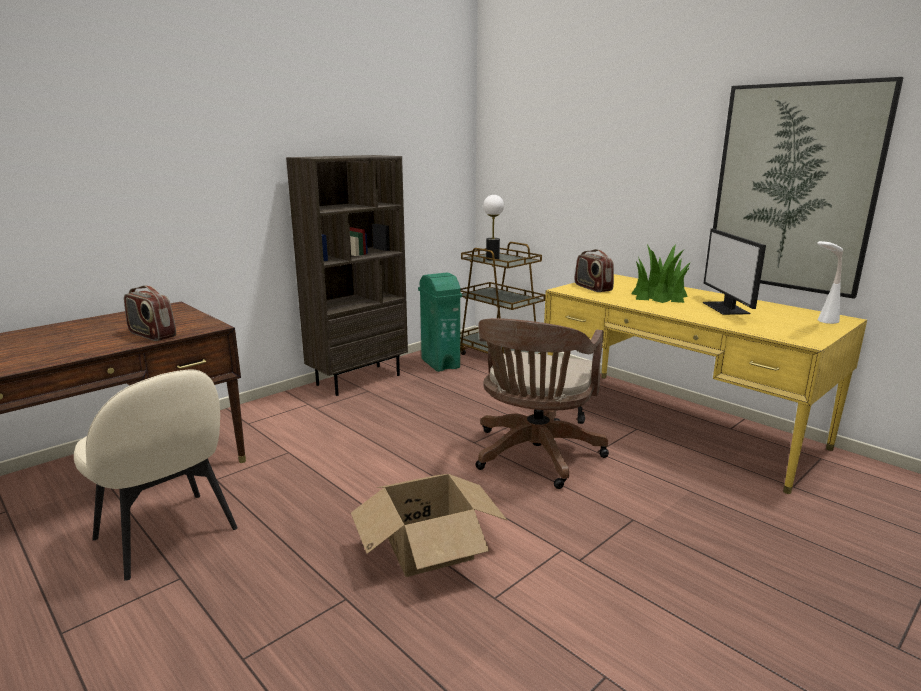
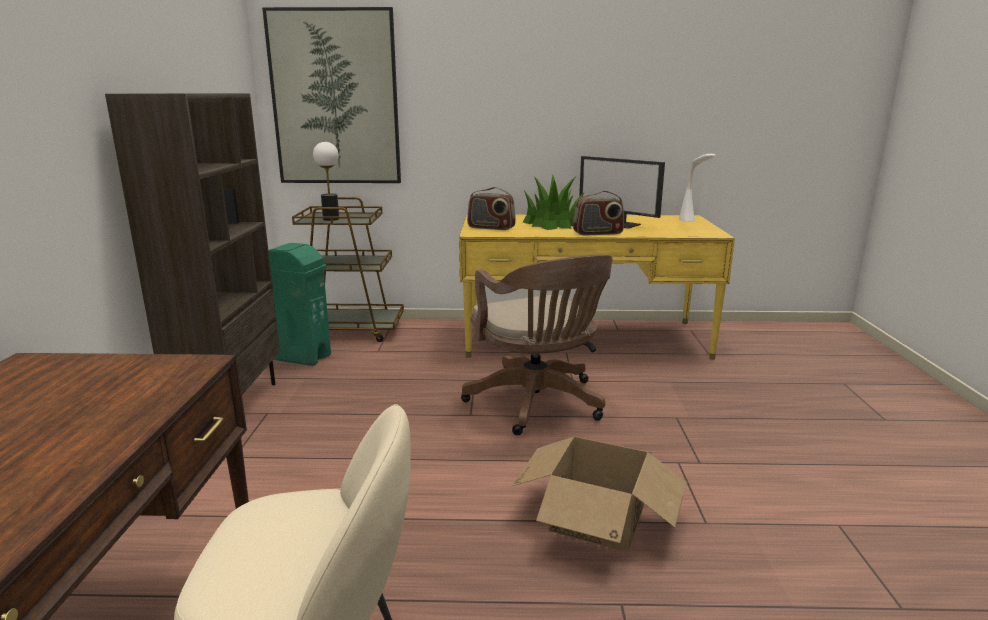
camera: 45 degrees left, 0 degrees up
(152, 335) = (127, 404): radio -> radio (598, 233)
(793, 188) = (635, 116): picture -> picture (335, 98)

